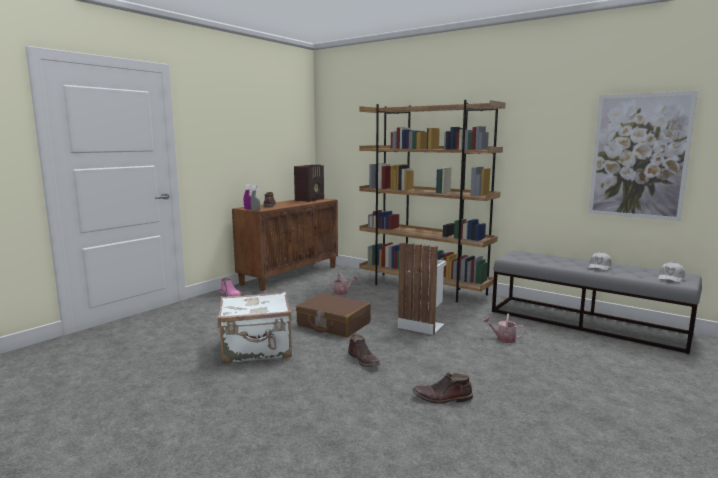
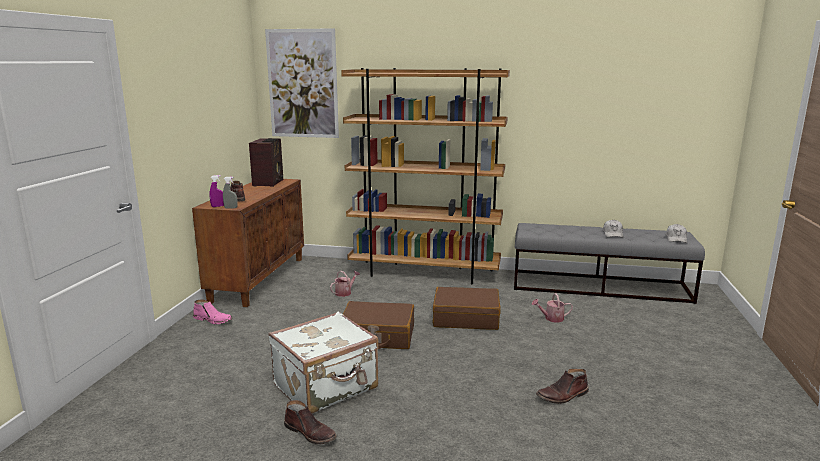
camera: 25 degrees left, 5 degrees up
(364, 360) = (453, 372): brown boot -> brown boot (311, 433)
(421, 325) = (466, 318): white trash can -> brown suitcase
(639, 156) = (638, 126): picture -> picture (302, 84)

